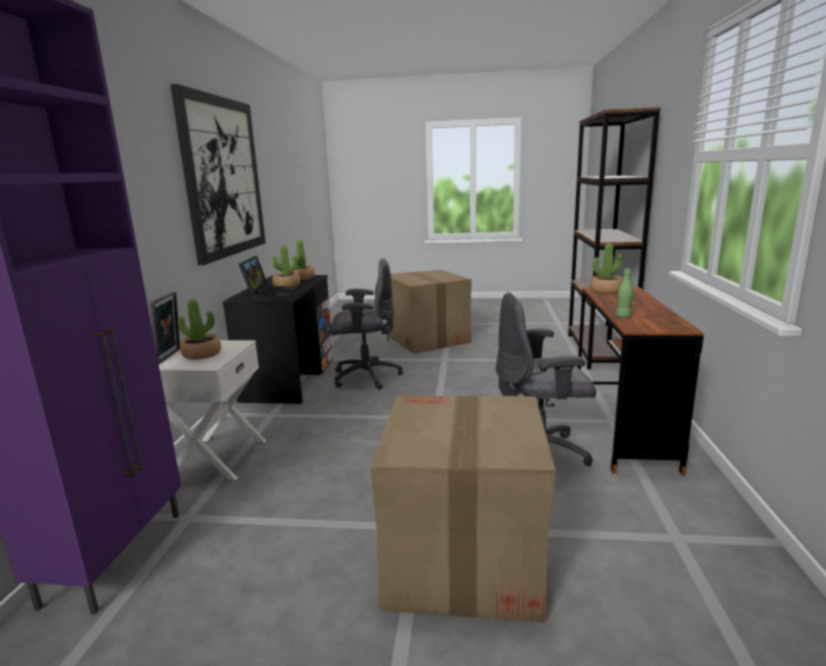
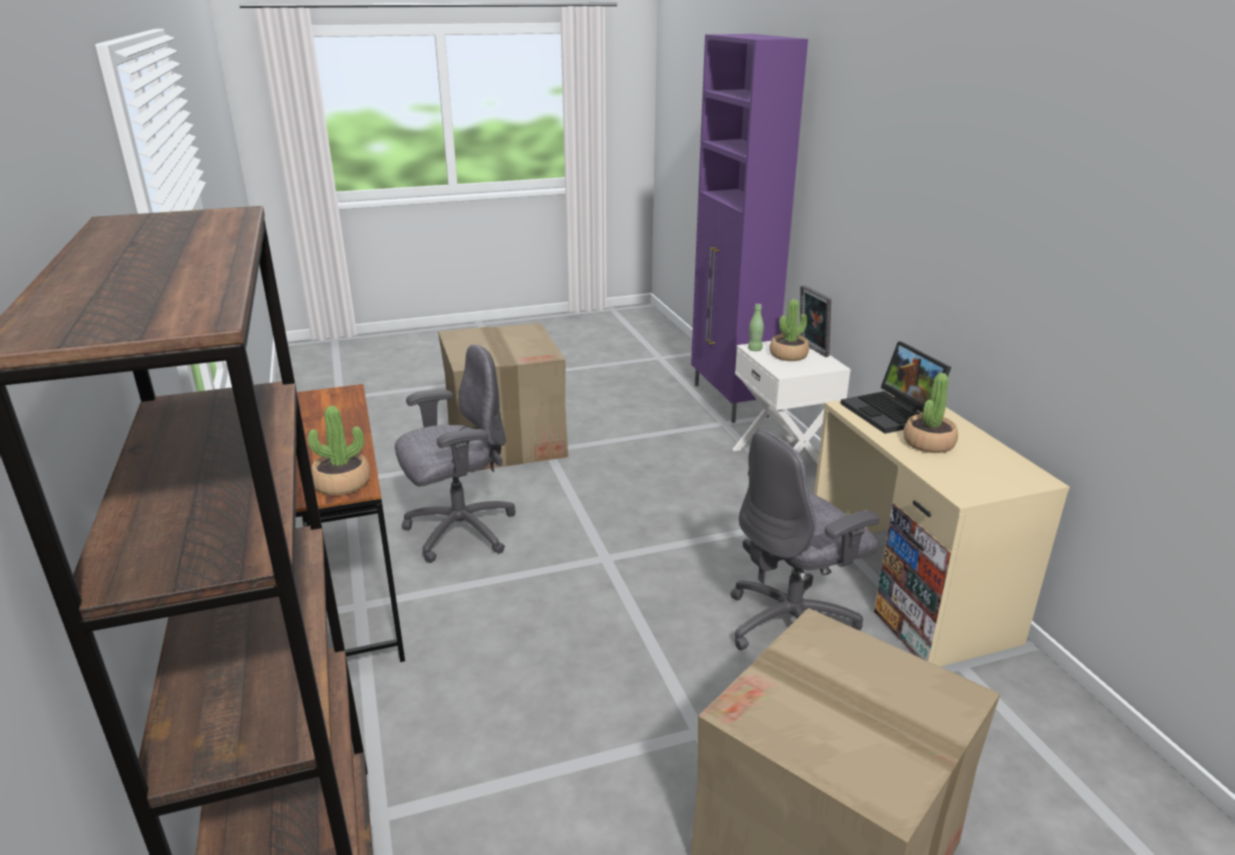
camera: 155 degrees right, 10 degrees up
(223, 177) = (1009, 230): picture -> none
(289, 379) = (908, 589): black desk -> beige desk
(302, 278) = (971, 480): potted plant -> none
(623, 316) = (350, 411): green bottle -> green bottle (755, 349)

